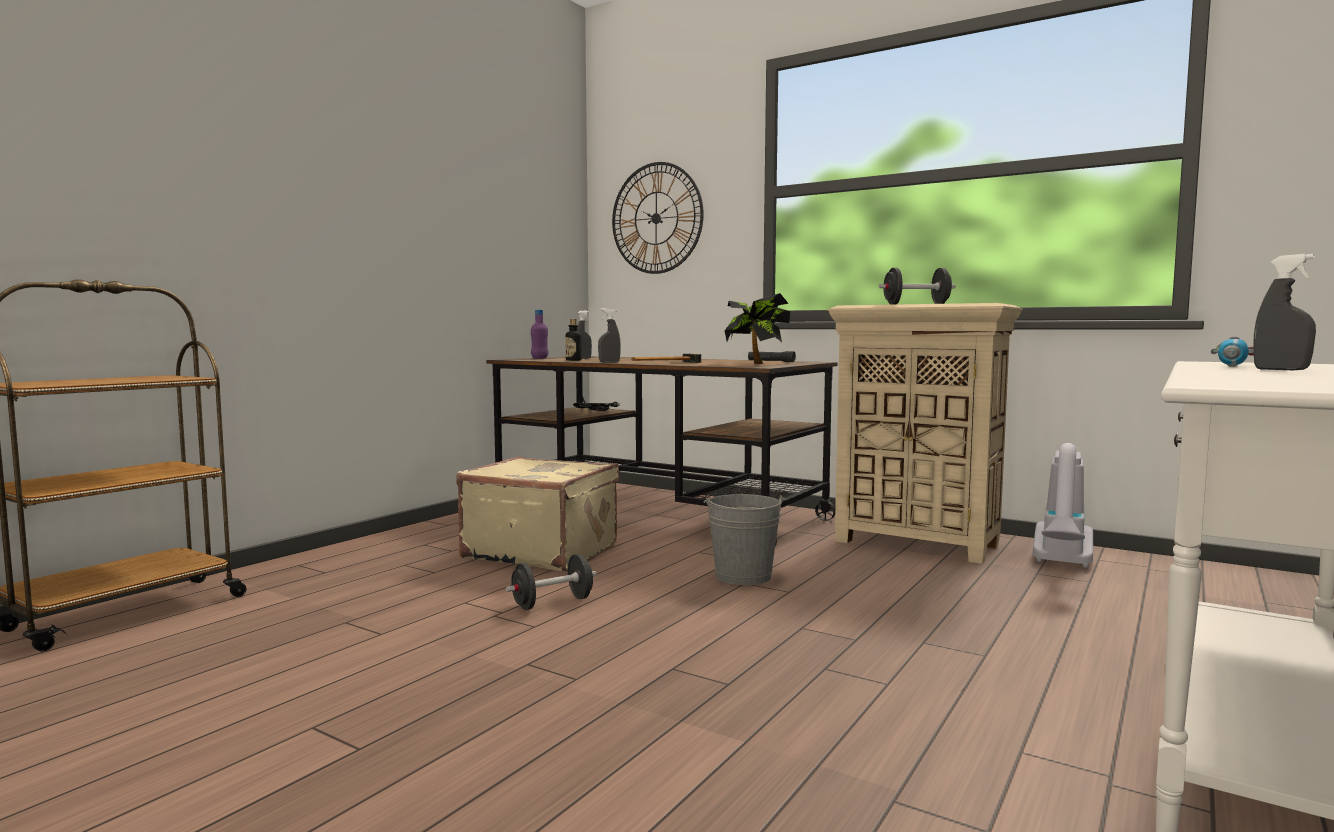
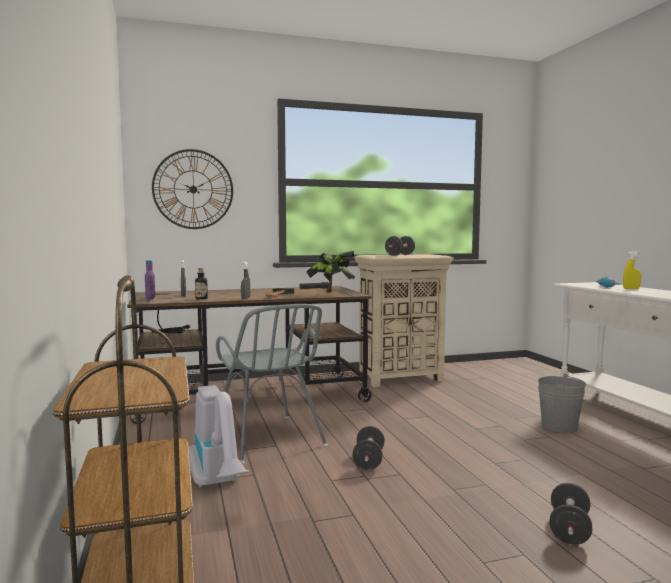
camera: 50 degrees left, 0 degrees up
(479, 769) = (569, 530): none -> black dumbbell
(542, 552) = (270, 439): beige suitcase -> grey chair
(743, 576) = (394, 416): grey bucket -> grey bucket (559, 426)
(1062, 566) = (463, 374): vacuum cleaner -> vacuum cleaner (218, 484)
(1281, 370) = (631, 289): grey spray bottle -> yellow spray bottle

